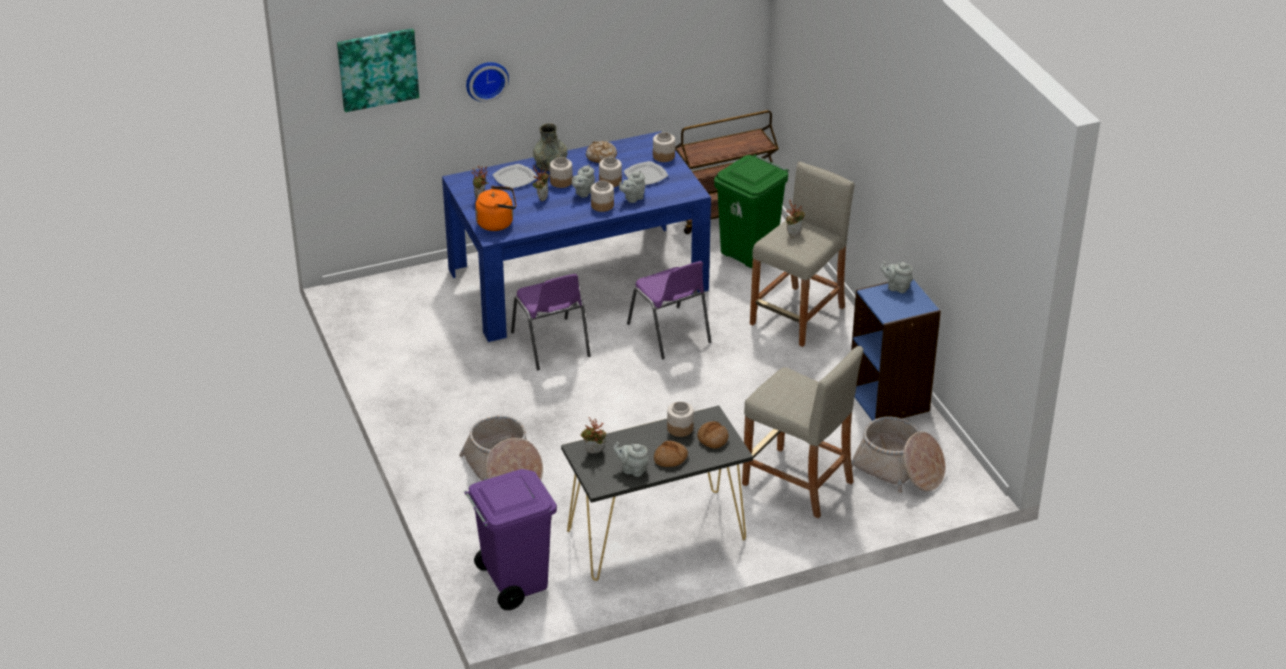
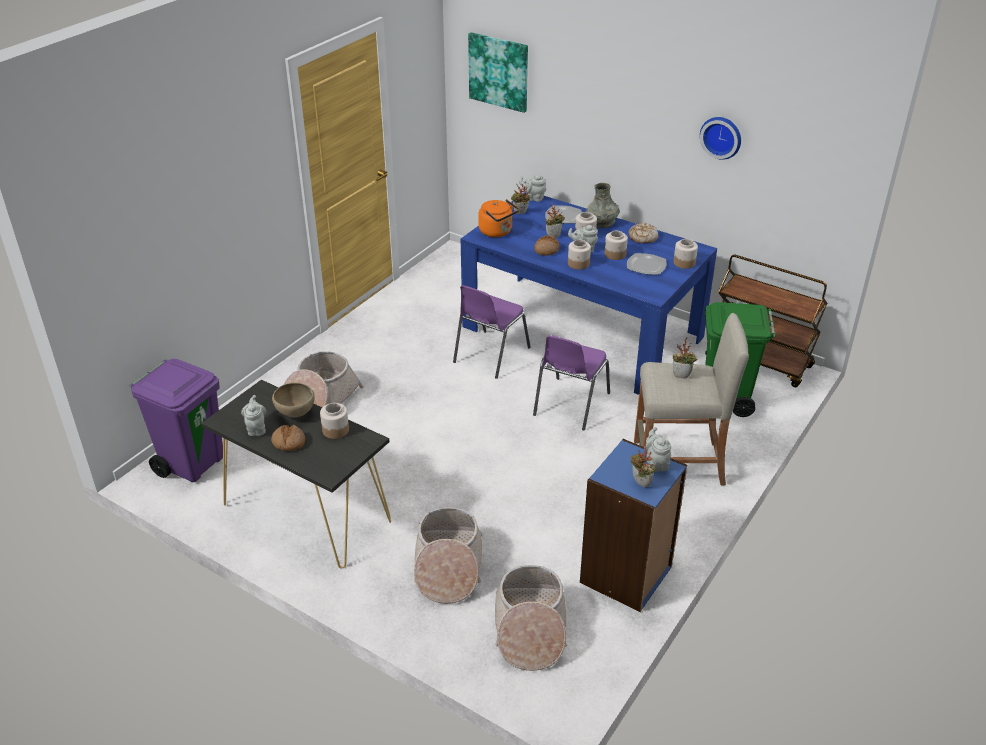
camera: 55 degrees right, 0 degrees up
(486, 80) = (582, 123): wall clock -> wall clock (721, 136)
(594, 453) = (263, 399): potted plant -> potted plant (639, 484)
(632, 198) = (606, 272): grey teapot -> grey teapot (533, 198)
(634, 442) = (295, 414): none -> brown bowl
(712, 439) = (336, 454): bread -> bread (546, 249)
(797, 483) = (448, 567): beige stool -> basket

